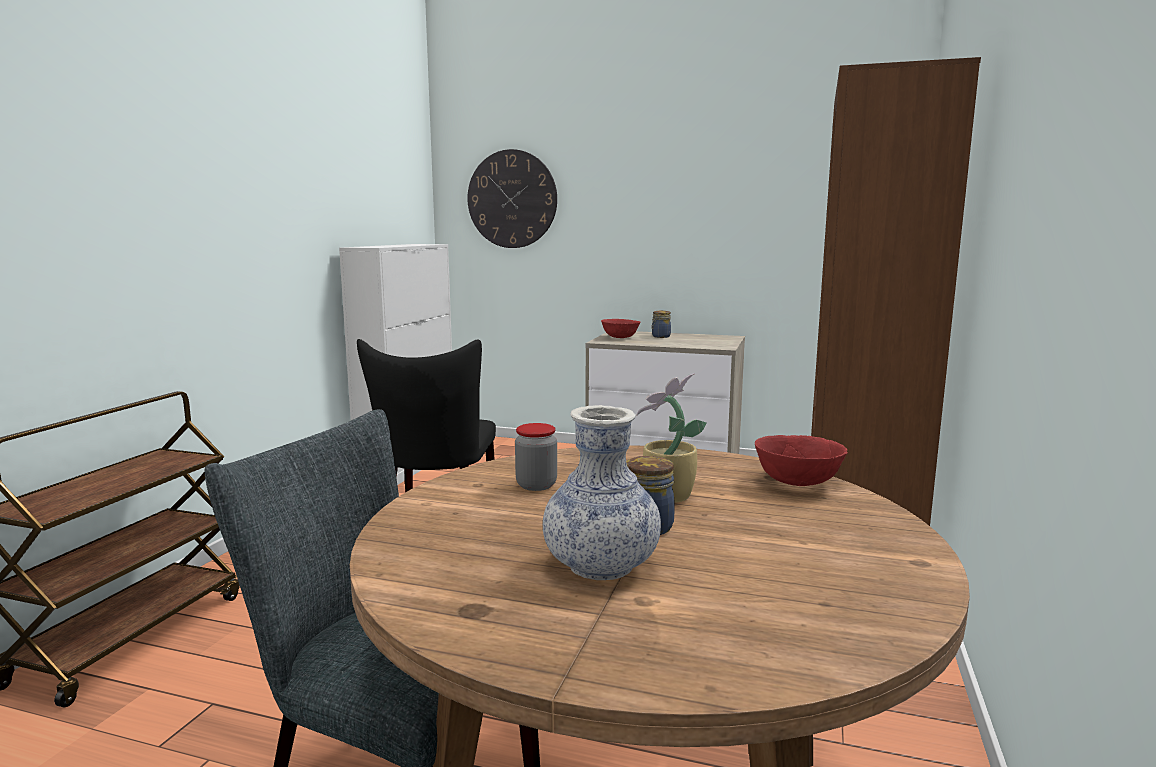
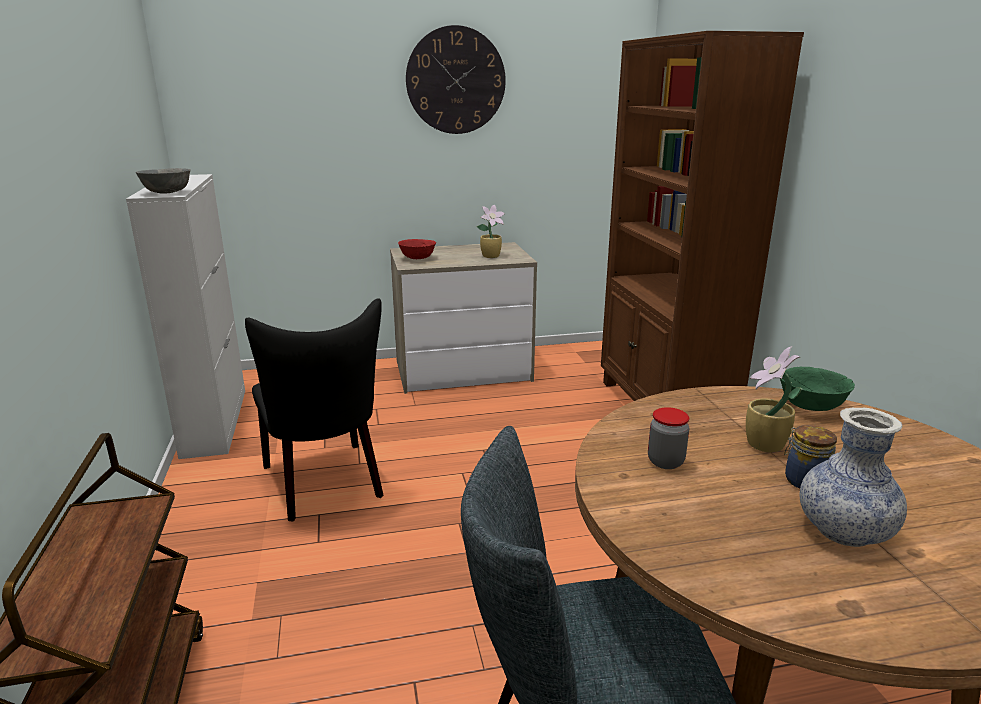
camera: 30 degrees left, 10 degrees up
(374, 246) = (167, 193): none -> grey bowl
(512, 199) = (266, 116): wall clock -> wall clock (456, 81)
(660, 336) = (449, 252): jar -> none
(696, 342) = (492, 256): none -> potted plant
(797, 482) = (810, 406): red bowl -> green bowl

